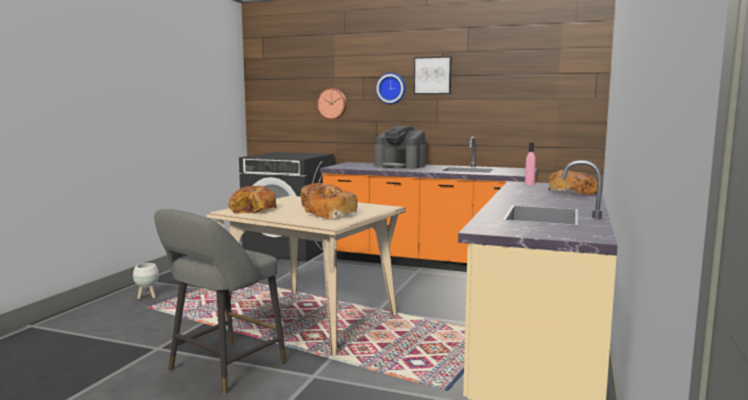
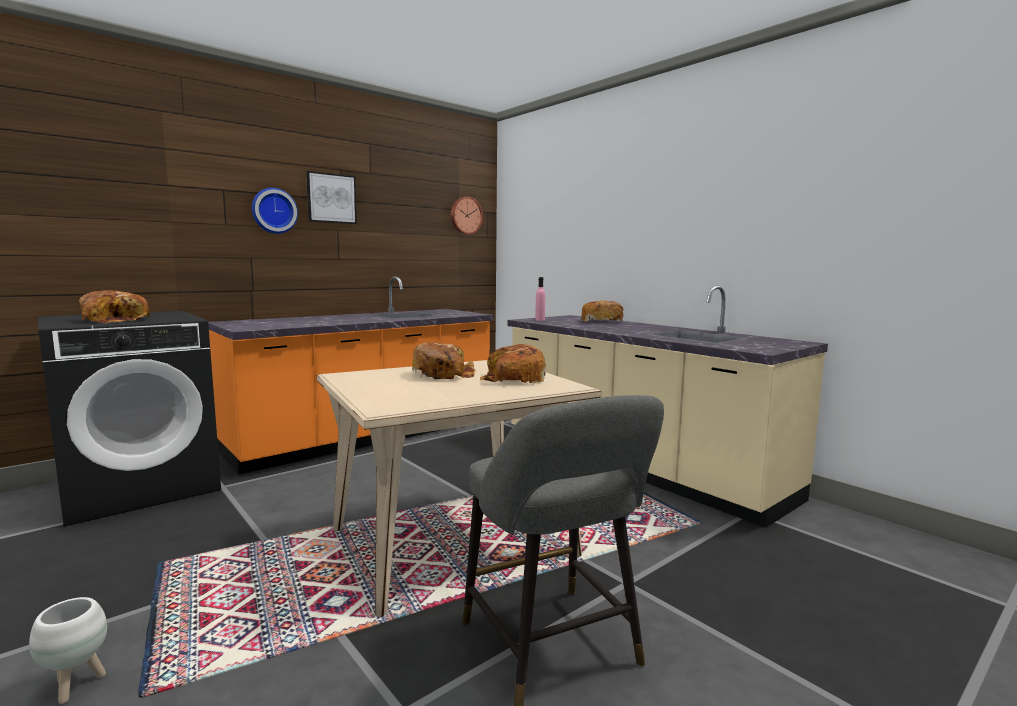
camera: 60 degrees left, 0 degrees up
(254, 210) = (406, 398): bread -> bread (117, 320)
(332, 103) = (168, 228): wall clock -> wall clock (465, 215)
(400, 166) = (318, 319): coffee machine -> none

